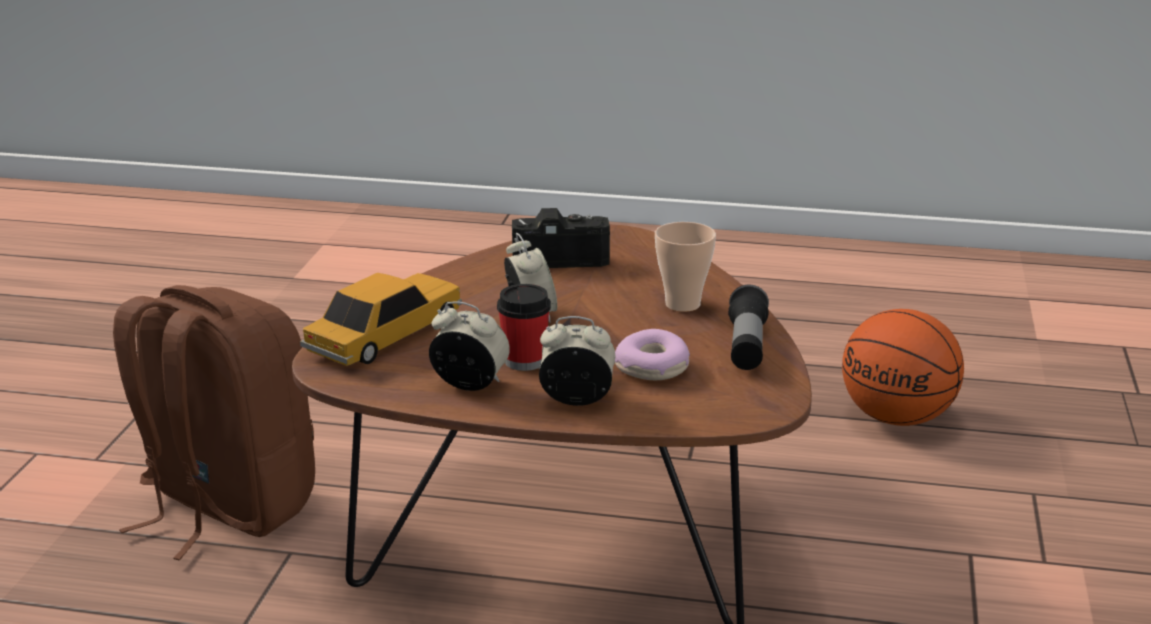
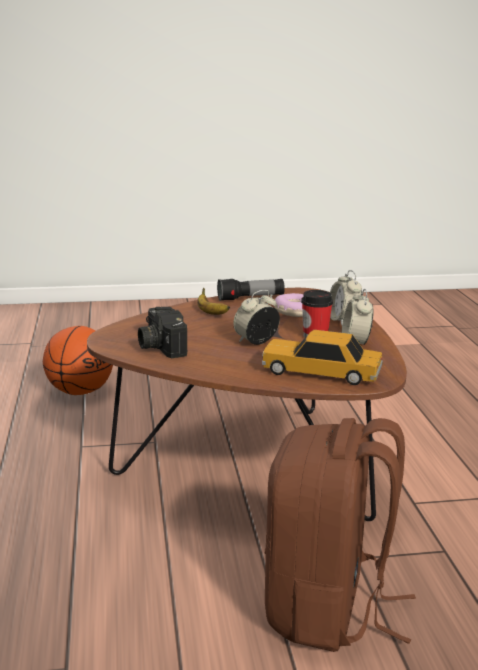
camera: 110 degrees left, 5 degrees down
(682, 304) = (211, 313): cup -> banana

